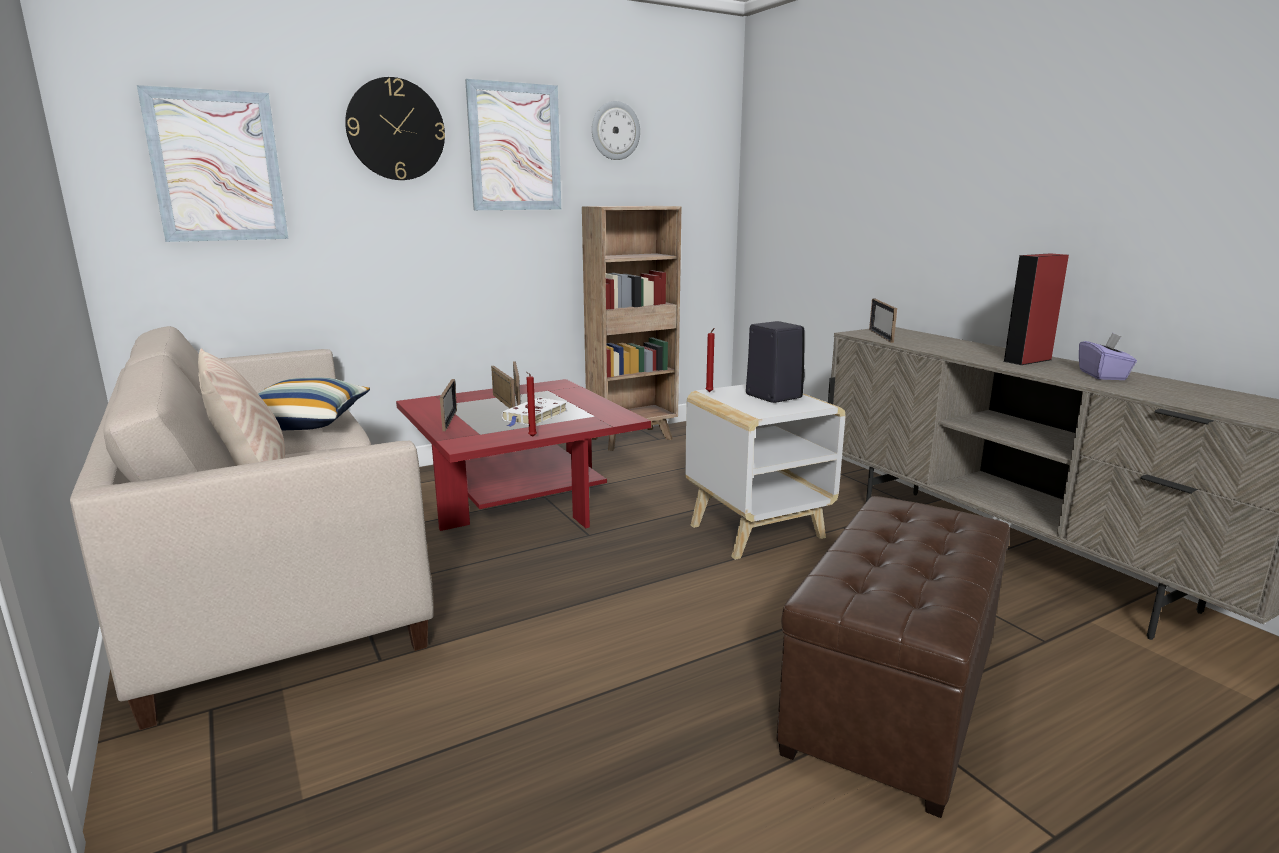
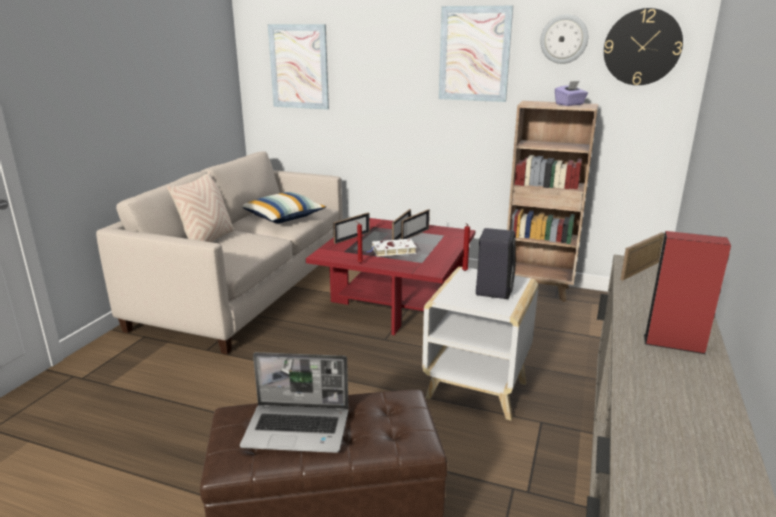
camera: 50 degrees right, 5 degrees up
(396, 129) = (393, 43): wall clock -> wall clock (642, 47)
(903, 565) = (298, 429): none -> laptop
(1103, 375) = (682, 388): purple tissue box -> purple tissue box (570, 104)

